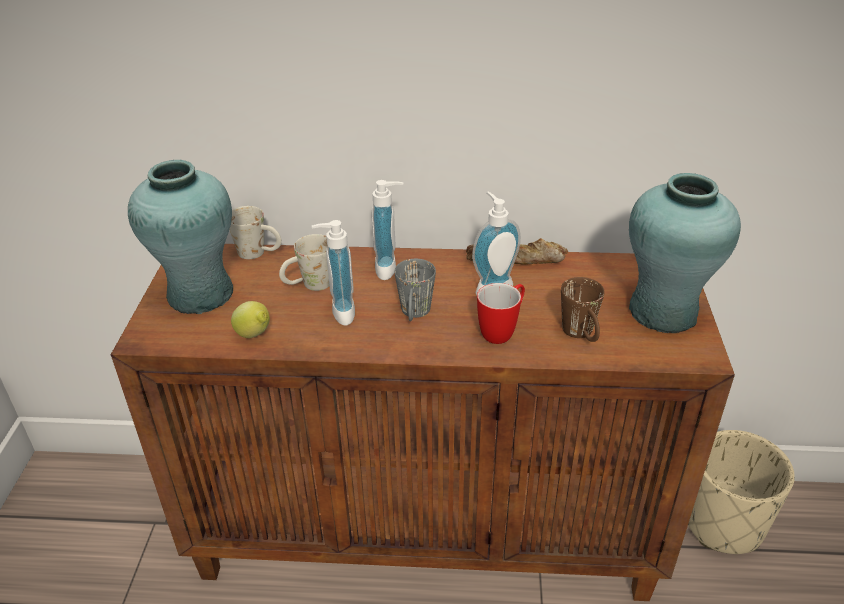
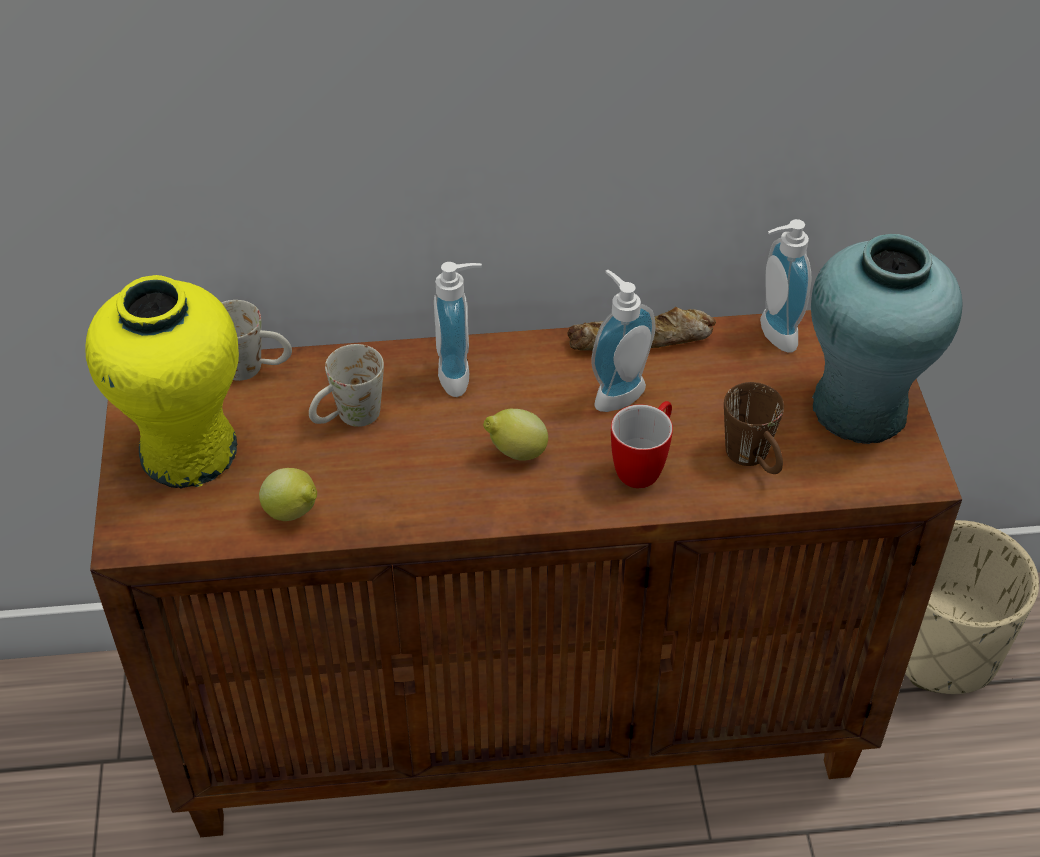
camera: 10 degrees left, 10 degrees up
(200, 294) = (187, 451): turquoise vase -> yellow vase
(338, 313) = (404, 462): soap dispenser -> soap dispenser (772, 335)
(415, 315) = (515, 453): grey mug -> lemon

